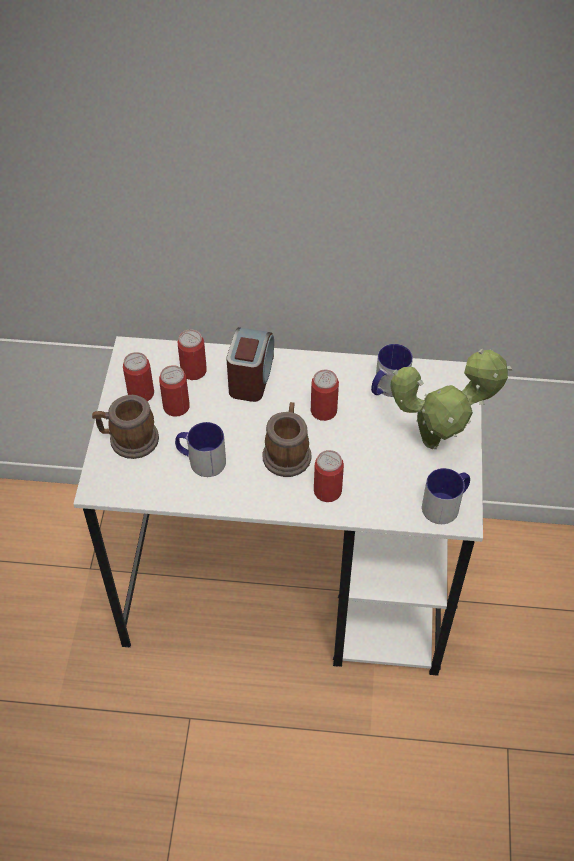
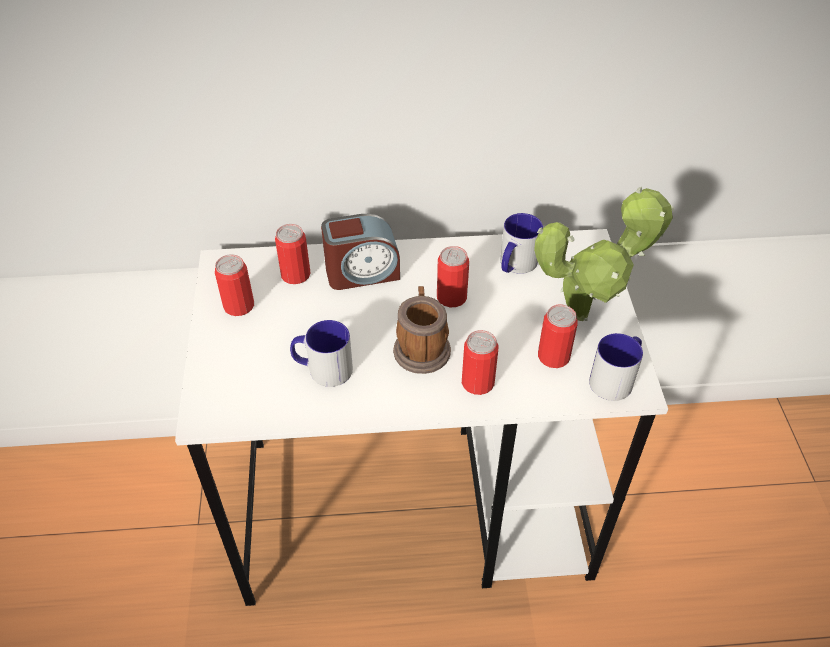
camera: 10 degrees left, 5 degrees down
(128, 440) = (232, 358): mug -> none
(176, 406) = (282, 314): can -> can (553, 356)
(251, 377) = (362, 273): alarm clock -> alarm clock turned 75 degrees clockwise

